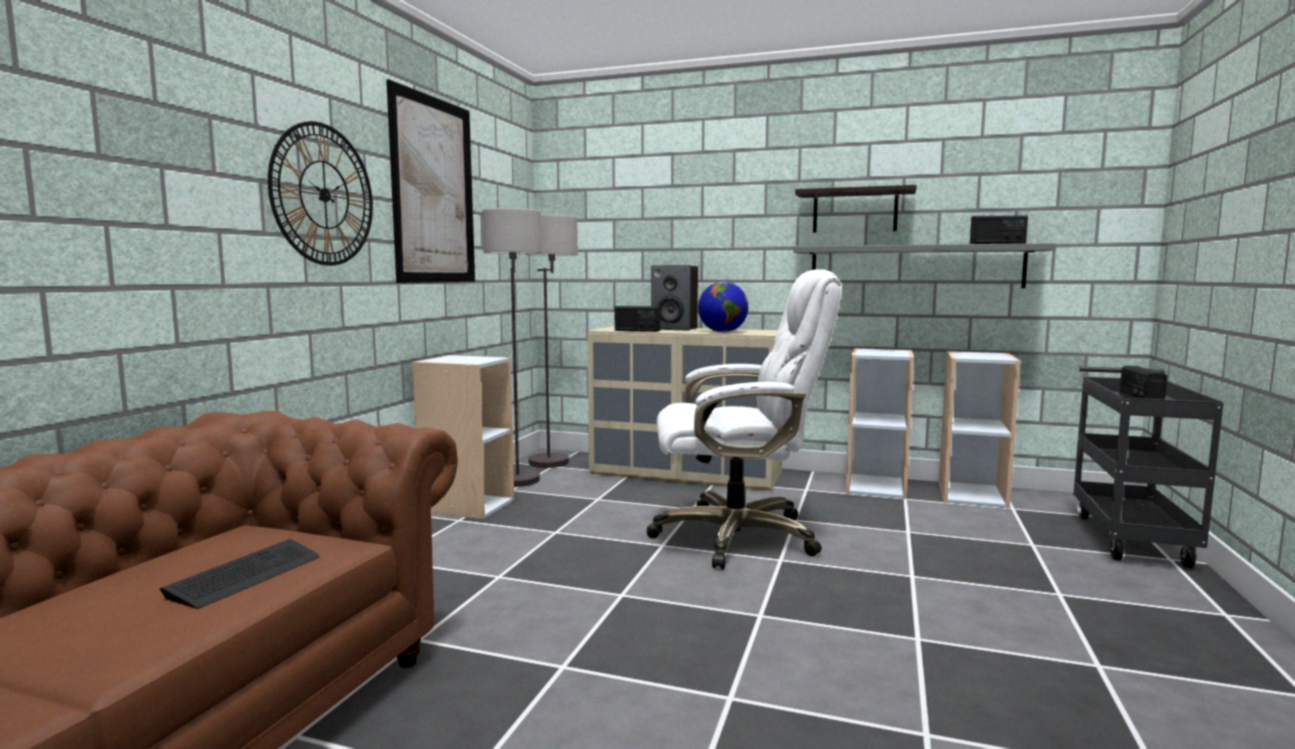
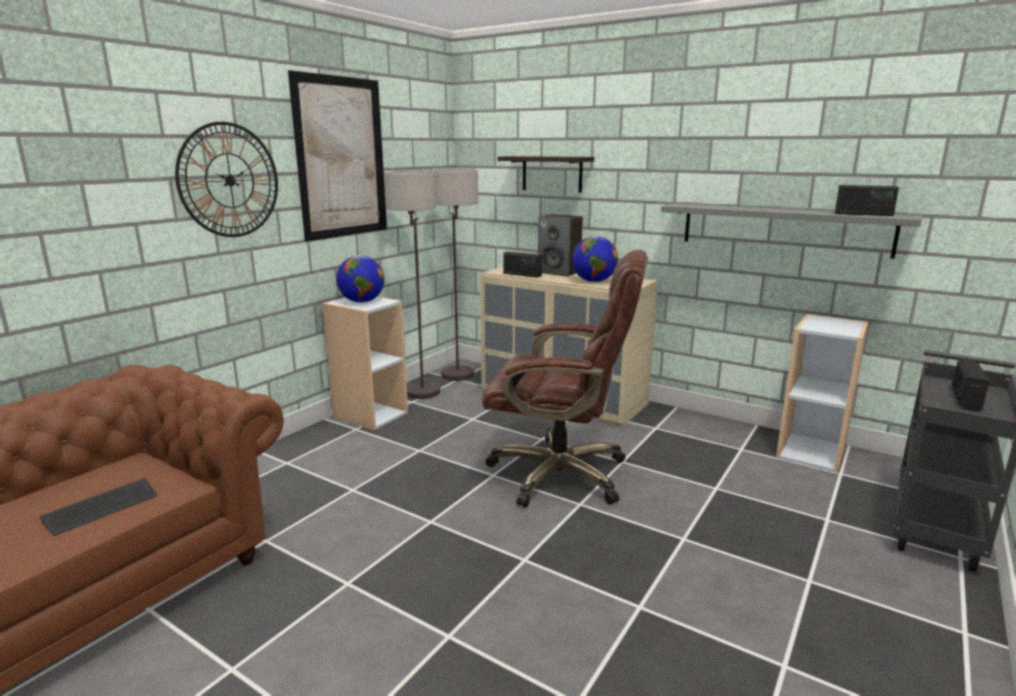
camera: 15 degrees right, 10 degrees up
(463, 359) = (362, 301): none -> globe
(735, 536) = (559, 473): white office chair -> brown office chair
(855, 211) = (729, 170): shelf -> shelf (552, 174)
(876, 486) = (724, 431): bookcase -> none

